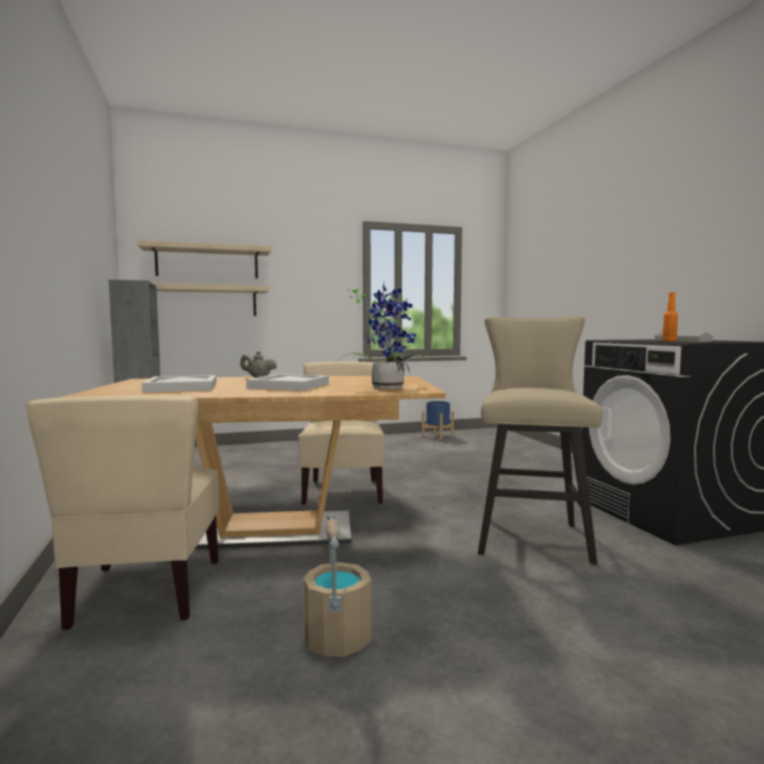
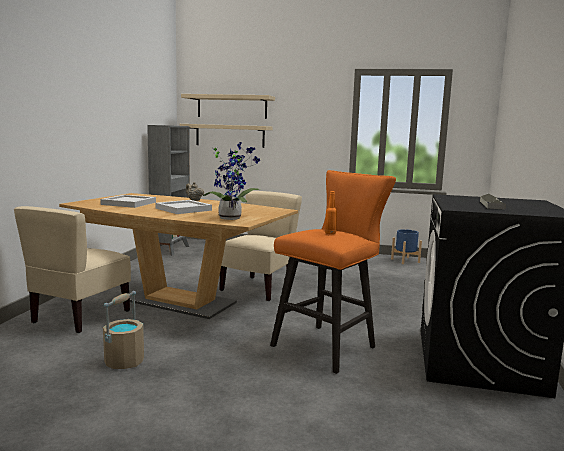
camera: 30 degrees right, 5 degrees up
(531, 535) = (329, 345): beige stool -> orange stool
(669, 341) = (471, 204): orange bottle -> orange bottle (330, 233)

